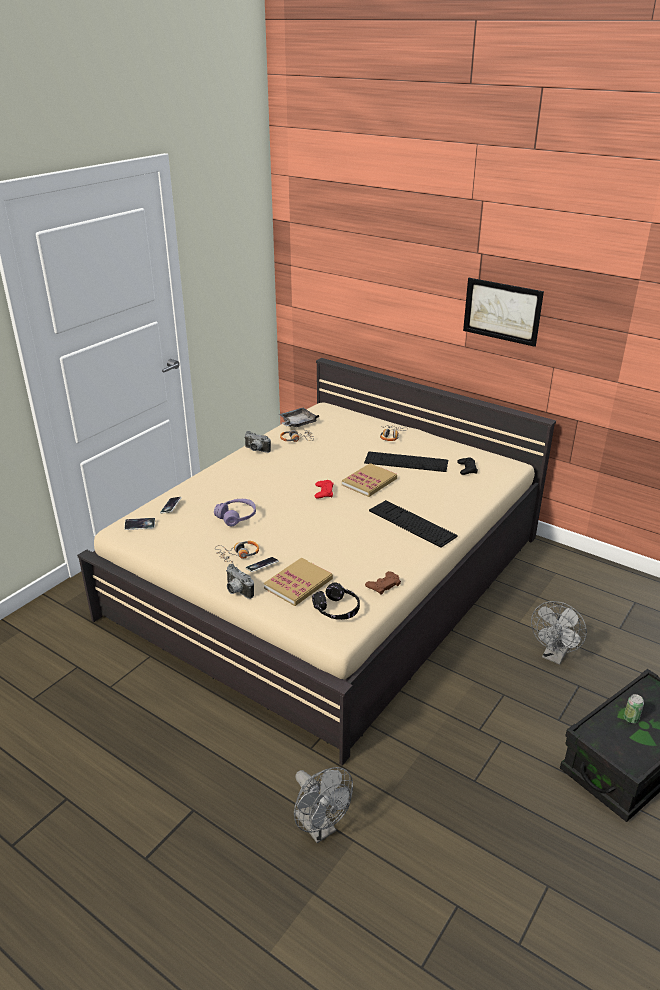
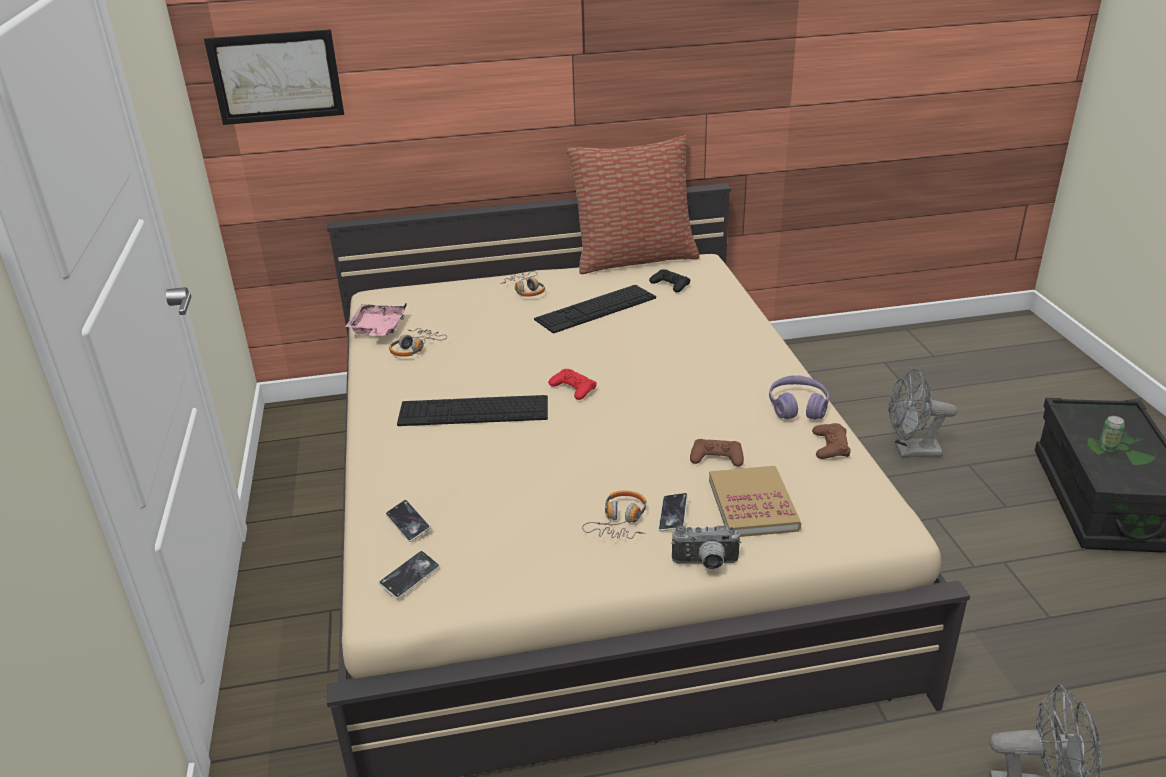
camera: 45 degrees left, 0 degrees up
(236, 517) = (529, 479): purple headphones -> purple headphones (797, 407)
(256, 450) = (385, 388): camera -> none
(297, 423) = (378, 329): grey tray -> pink tray
(324, 557) = (716, 457): none -> brown game controller
(337, 609) = (843, 503): black headphones -> none
(369, 482) = (600, 350): book -> none
(412, 523) = (729, 367): keyboard -> keyboard (473, 411)
(477, 446) = (634, 258): none -> pillow
(502, 311) = (627, 55): picture -> picture (276, 77)
(554, 656) = (910, 451): grey fan -> grey fan turned 105 degrees clockwise

